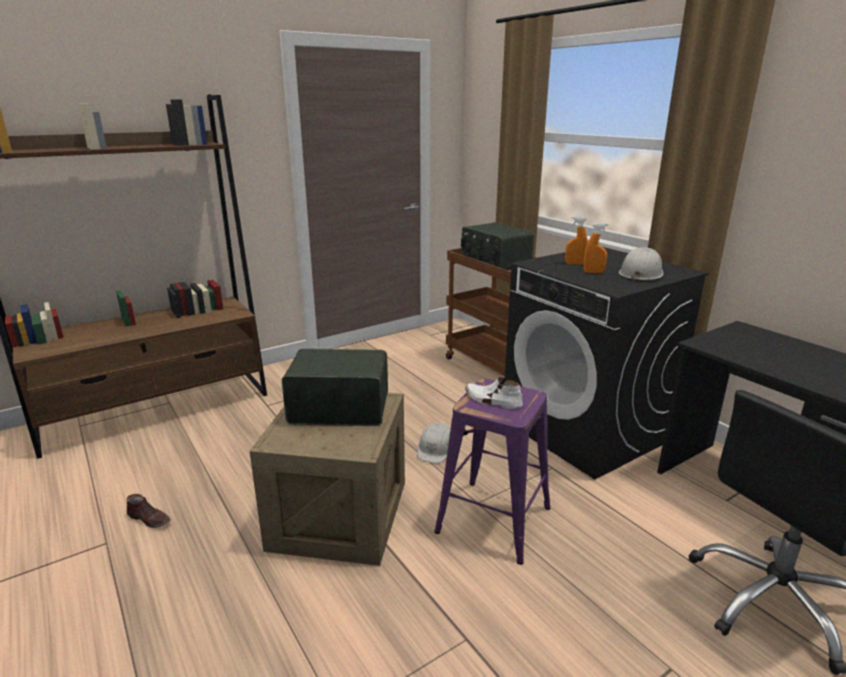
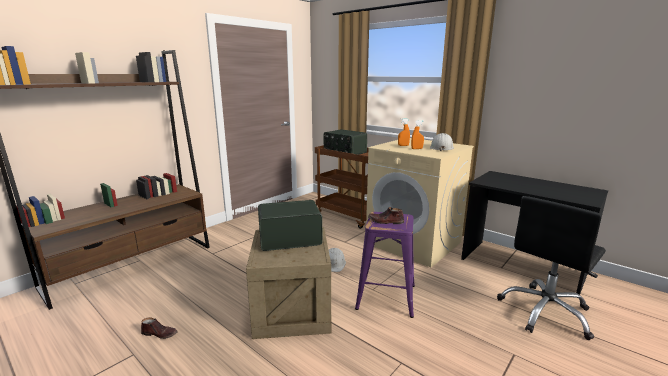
camera: 15 degrees left, 5 degrees down
(492, 400) = (385, 221): white shoe -> brown shoe
(586, 430) = (414, 243): black washing machine -> beige washing machine

